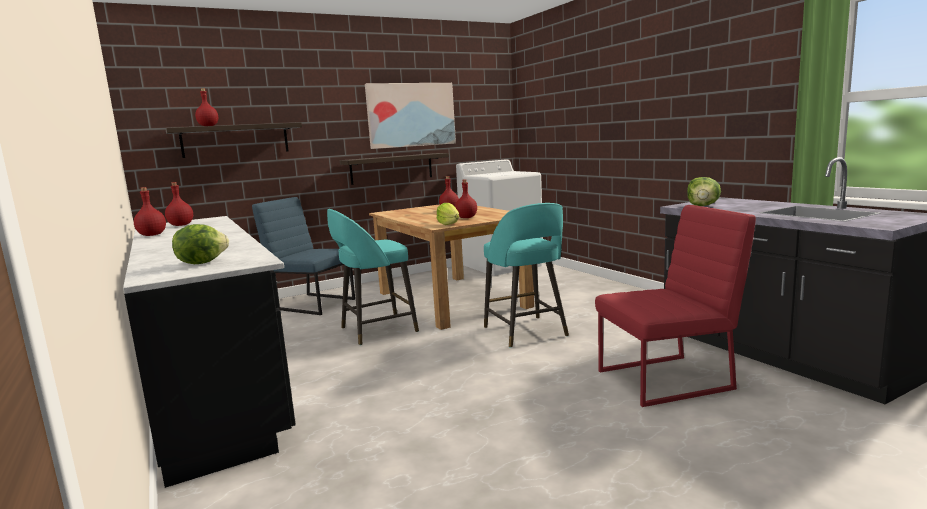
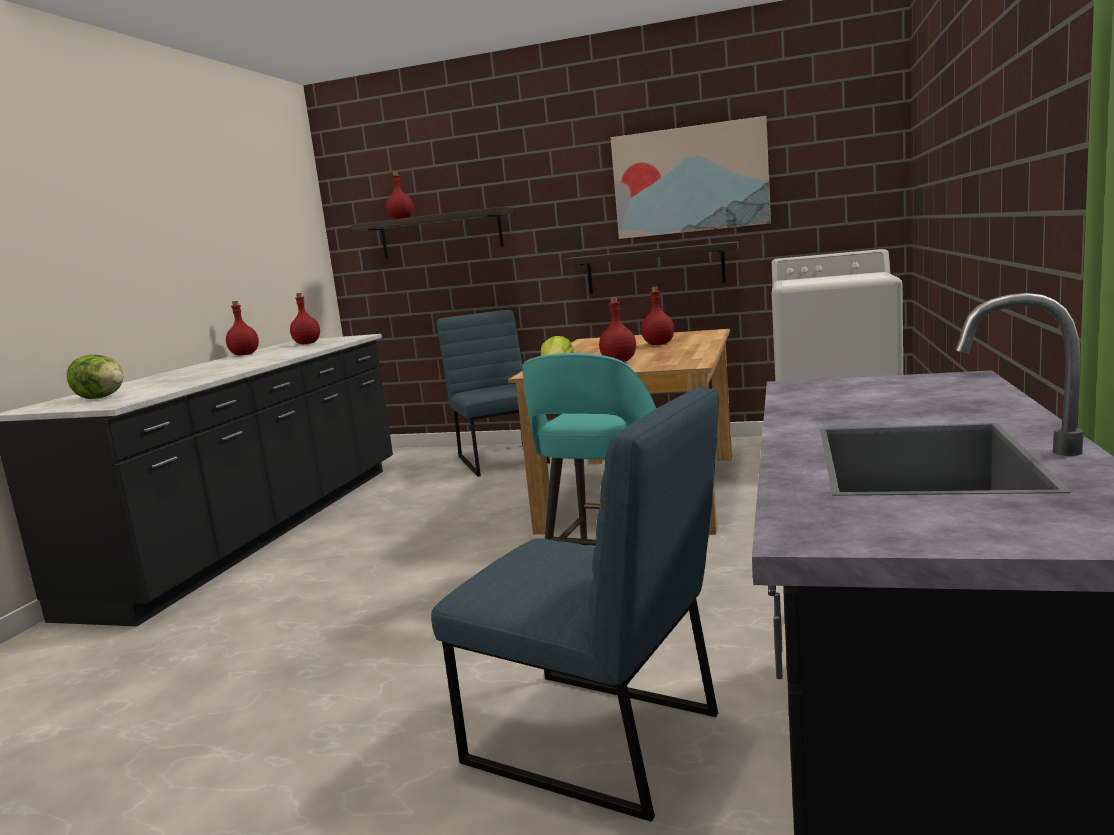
camera: 45 degrees right, 0 degrees up
(376, 330) = (478, 513): turquoise stool -> none
(668, 379) = (598, 741): red chair -> blue chair
(703, 206) = (826, 392): lettuce -> none

